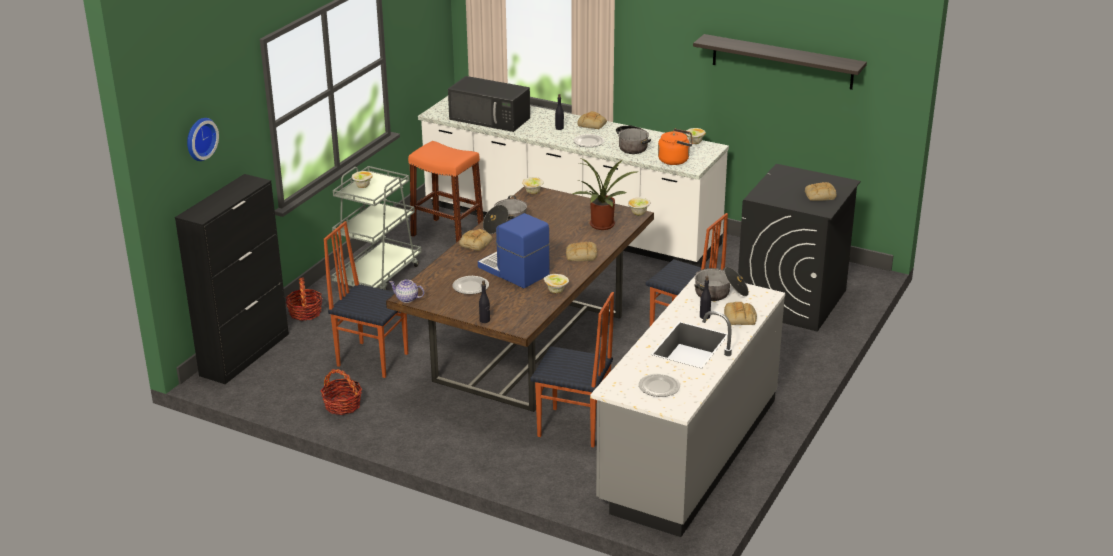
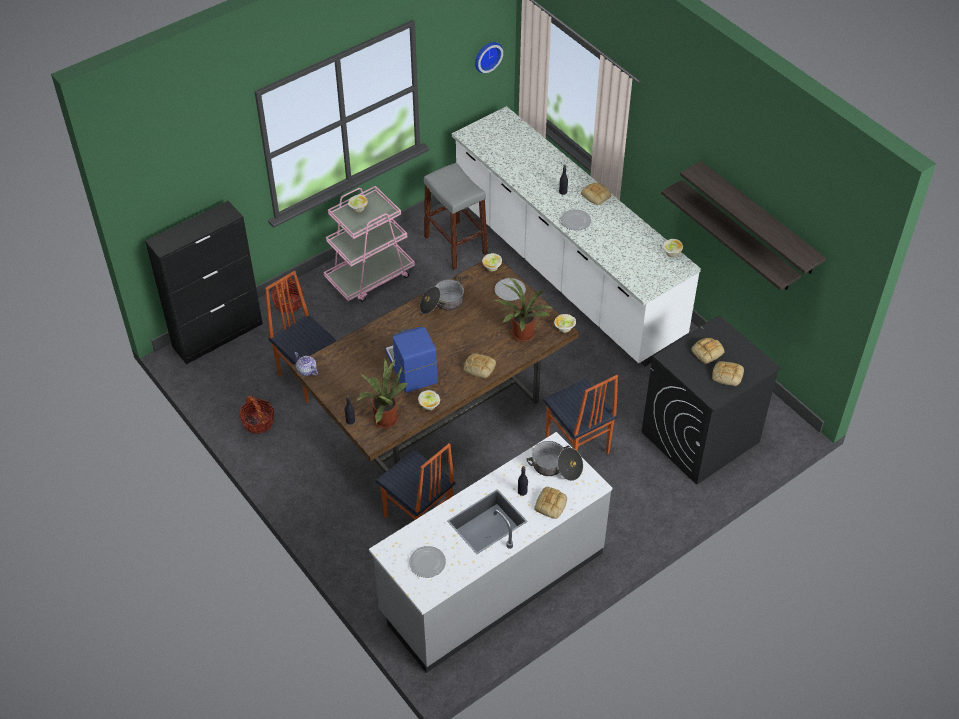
camera: 25 degrees right, 20 degrees up
(199, 138) = (177, 177): wall clock -> wall clock (486, 55)
(378, 275) = (370, 277): grey cart -> pink cart
(447, 234) = (455, 245): orange stool -> grey stool
(470, 287) = (364, 374): plate -> plate (509, 290)
(475, 243) = (402, 319): bread -> bread (707, 351)
(491, 118) = (511, 158): black microwave -> none
(517, 310) = (383, 418): none -> potted plant
(632, 146) = (611, 239): cooking pot -> none
(675, 160) = (636, 273): orange kettle -> none
(759, 96) = (737, 236): none -> shelf

